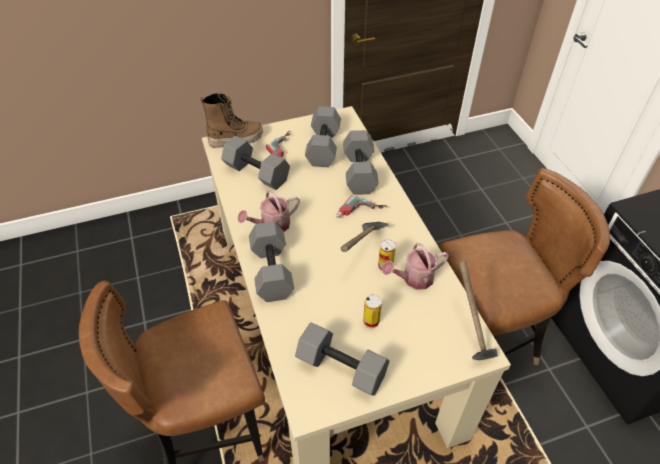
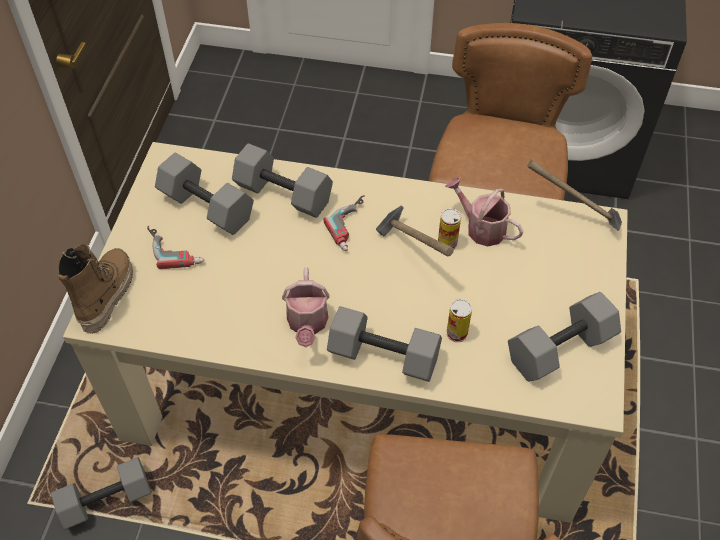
camera: 60 degrees left, 5 degrees up
(258, 172) = (197, 298): grey dumbbell -> grey dumbbell (107, 498)
(371, 321) = (515, 293): can -> can (457, 333)
(413, 279) = (481, 228): watering can -> watering can turned 120 degrees clockwise

